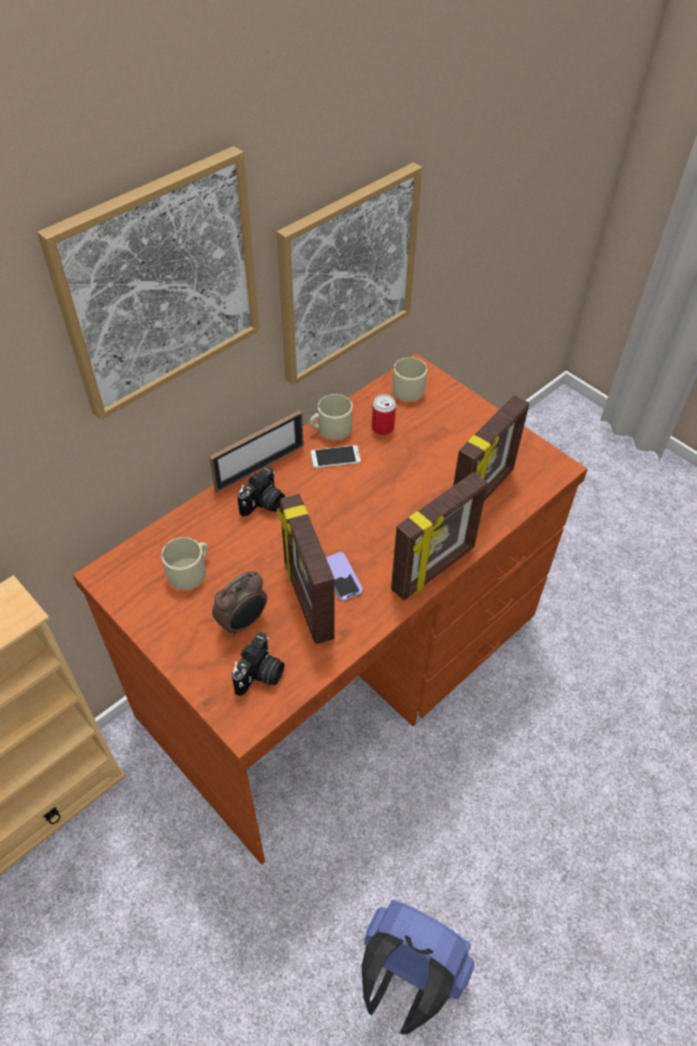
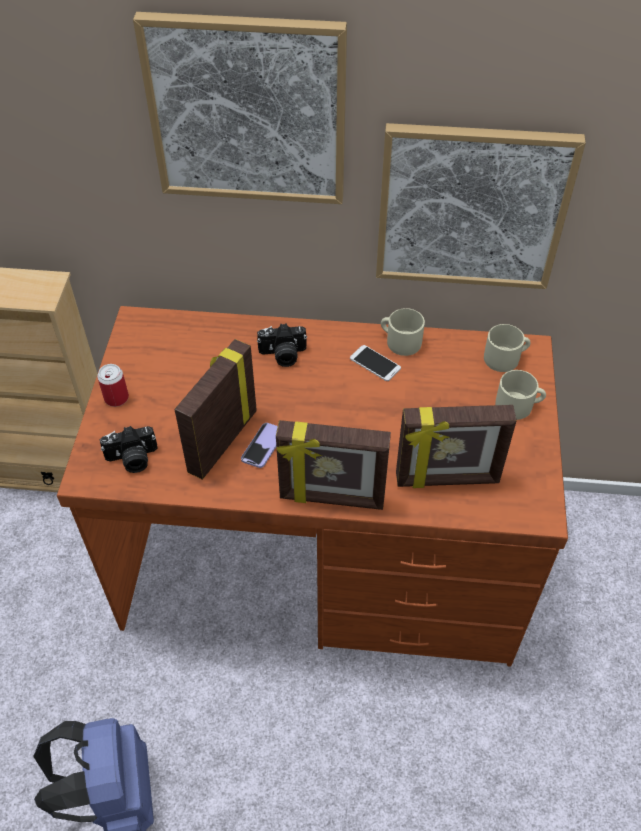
camera: 50 degrees right, 0 degrees up
(190, 570) = (182, 359): beige mug -> beige mug (518, 405)
(243, 622) = (167, 419): alarm clock -> none
(260, 467) = (314, 329): picture frame -> none
(382, 428) = (440, 370): can -> can (116, 398)

